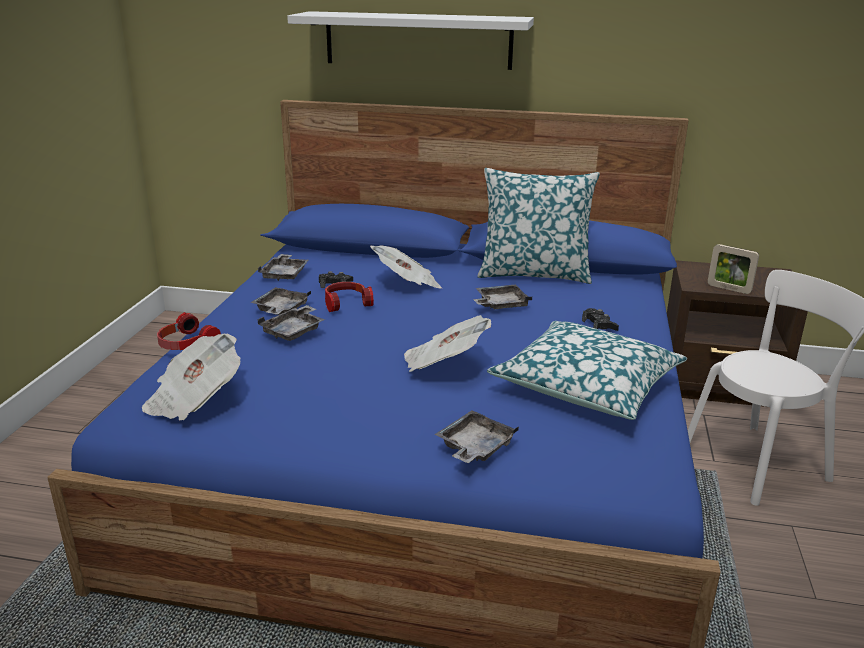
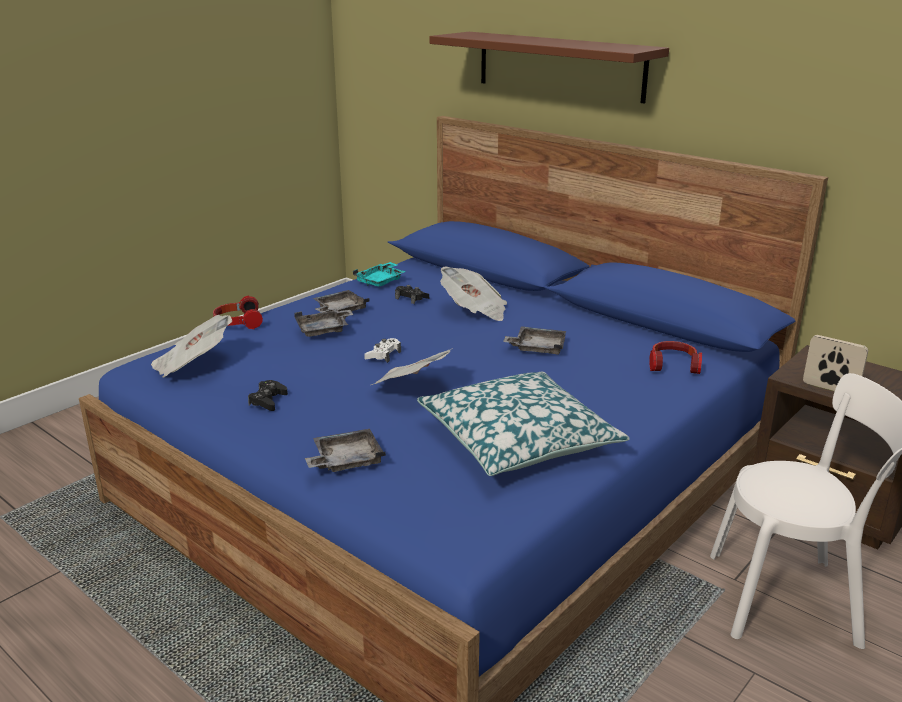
camera: 30 degrees right, 0 degrees up
(285, 274) = (381, 281): grey tray -> turquoise tray
(346, 303) = (397, 316): headphones -> headphones (673, 365)
(381, 341) = (383, 355): none -> white game controller
(418, 40) = (559, 65): white shelf -> brown shelf
(534, 274) = (611, 326): pillow -> none
(599, 325) = (609, 389): black game controller -> black game controller (268, 401)
(729, 289) = (829, 388): picture frame -> picture frame turned 150 degrees clockwise

